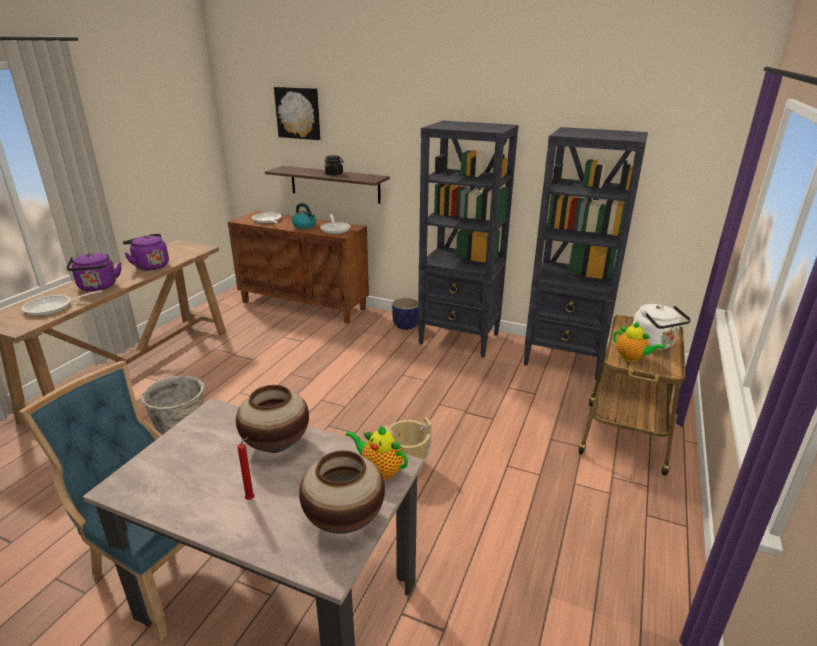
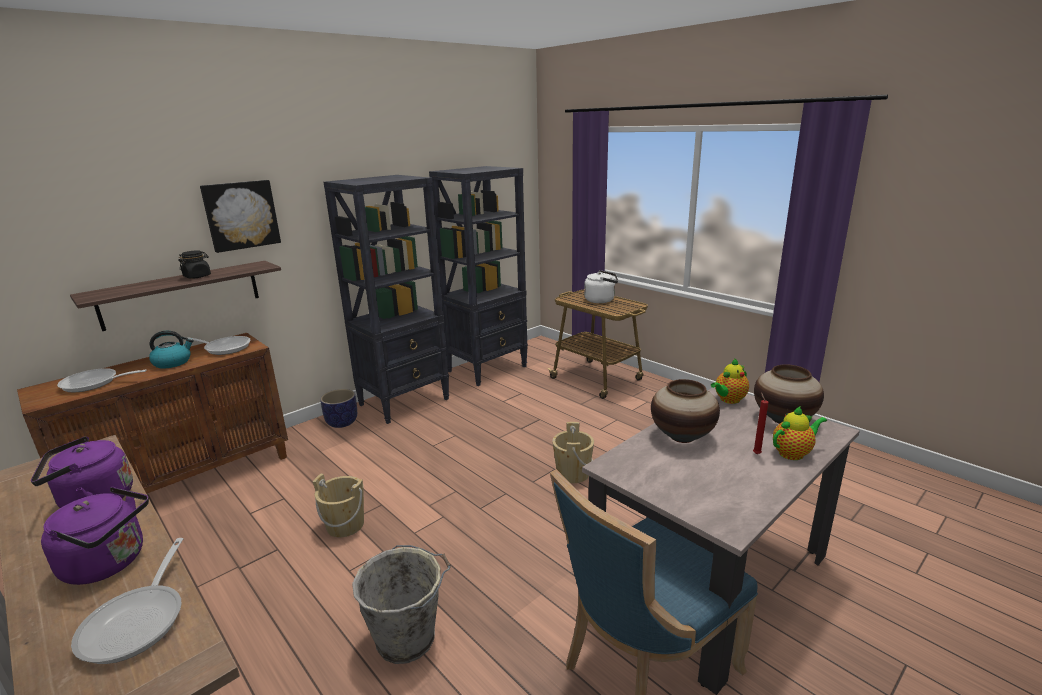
camera: 65 degrees left, 5 degrees down
(284, 374) = (345, 525): none -> beige bucket
(298, 113) = (90, 205): picture -> picture (241, 215)
(632, 358) = (615, 309): teapot -> teapot (793, 453)

